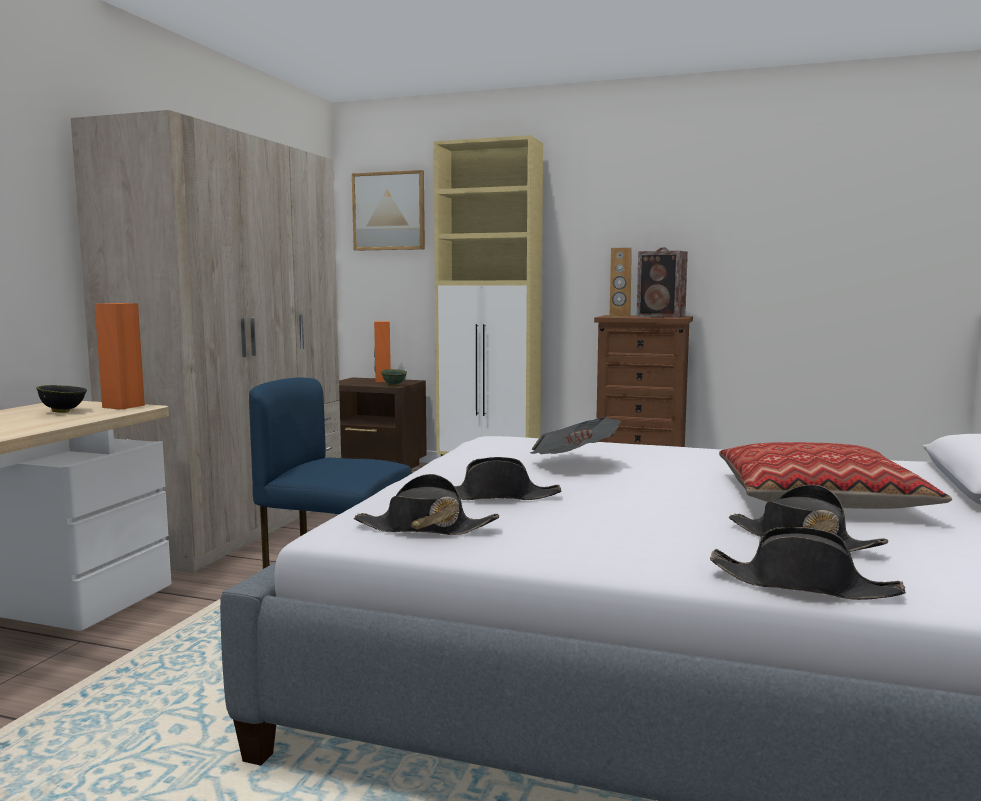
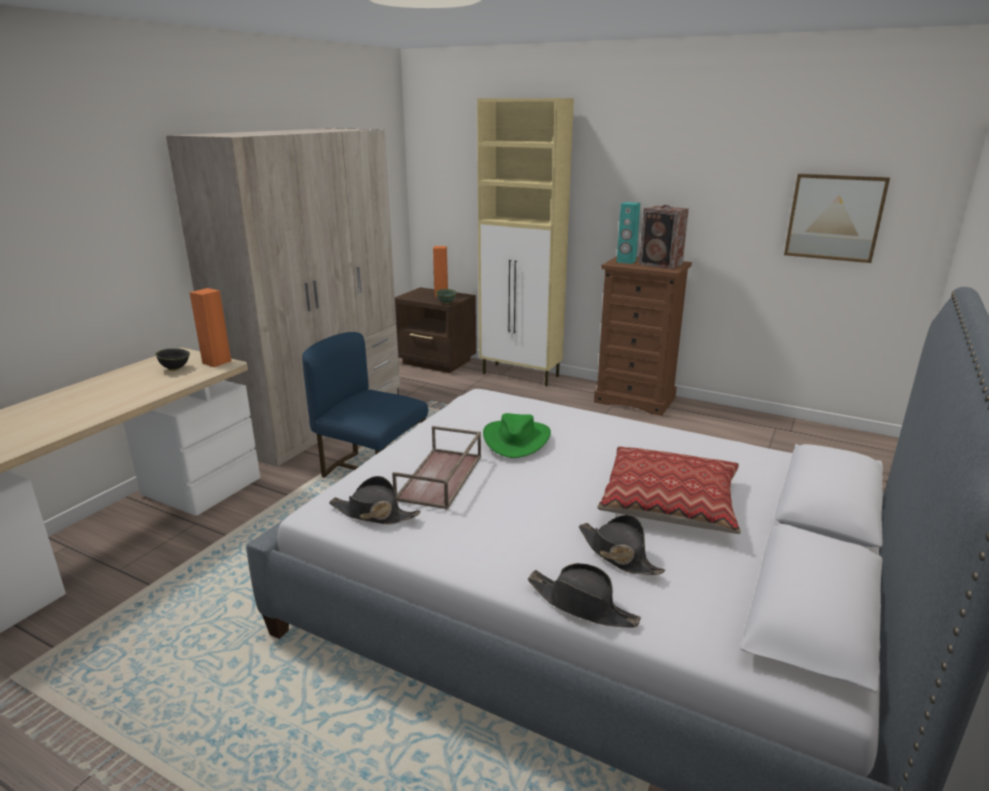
camera: 10 degrees right, 15 degrees up
(389, 211) = (447, 150): picture -> picture (834, 217)
(497, 496) = (440, 478): black hat -> brown tray
(574, 462) = (516, 439): newspaper -> green hat
(620, 316) = (626, 261): brown speaker -> turquoise speaker

